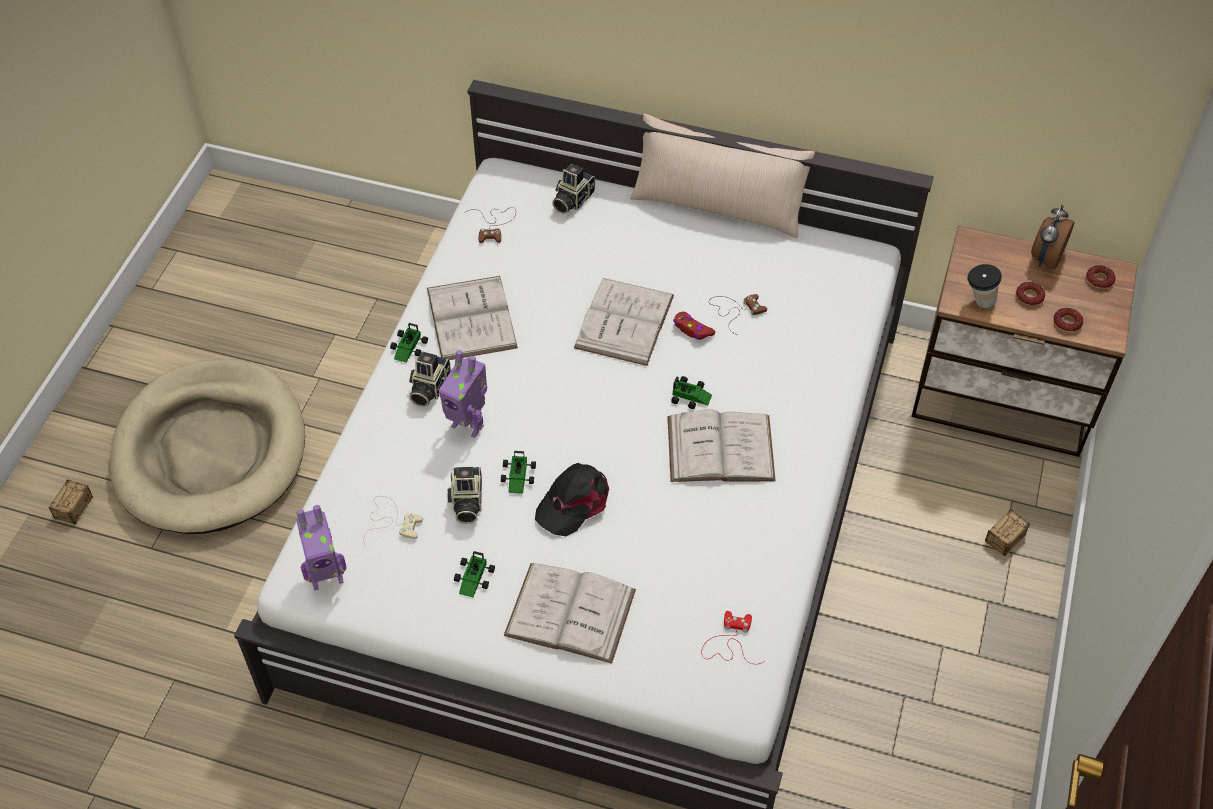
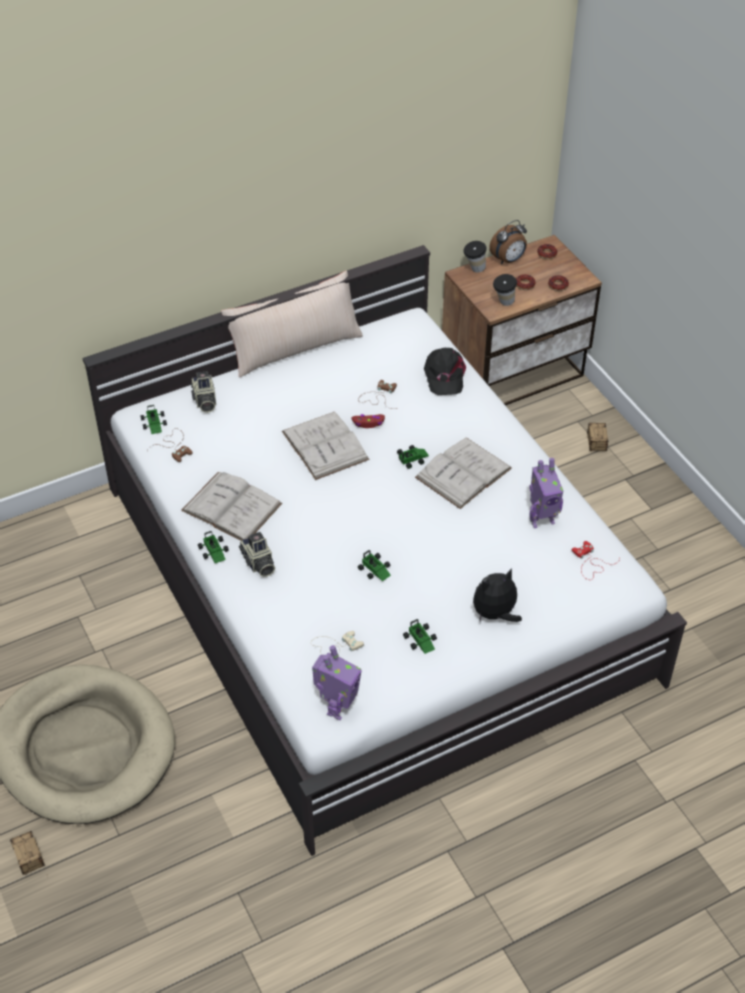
camera: 45 degrees left, 5 degrees down
(466, 502) = (365, 605): camera -> none
(468, 424) = (309, 564): toy robot -> toy robot (541, 520)
(503, 191) = (154, 424): none -> toy car
(570, 612) = (495, 614): white book -> plush toy
(574, 502) = (423, 558): black cap -> black cap (444, 376)
(992, 244) = (474, 270): none -> cup
(1045, 258) = (508, 260): alarm clock -> alarm clock turned 105 degrees counterclockwise

